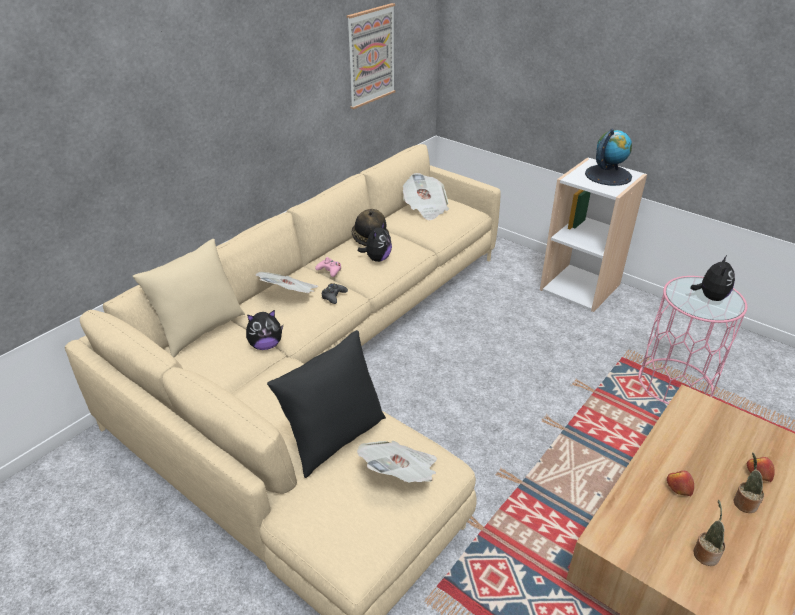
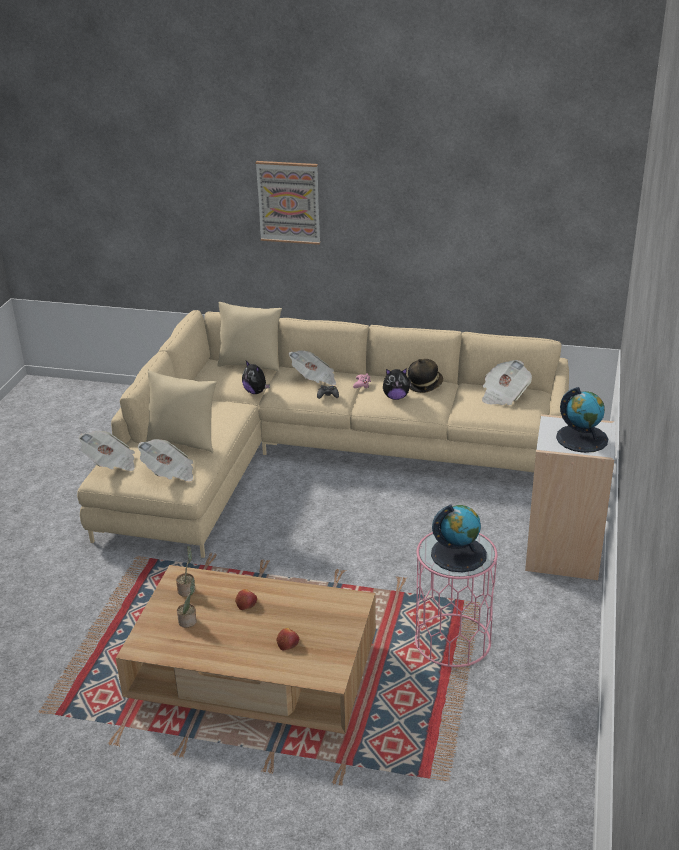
camera: 65 degrees right, 5 degrees down
(332, 535) = (111, 463): none -> newspaper
(334, 438) = (183, 442): black pillow -> beige pillow
(370, 56) = (514, 236): picture -> picture (289, 202)
(710, 297) = (458, 554): plush toy -> globe
(743, 502) = (249, 636): potted plant -> potted plant (187, 590)

